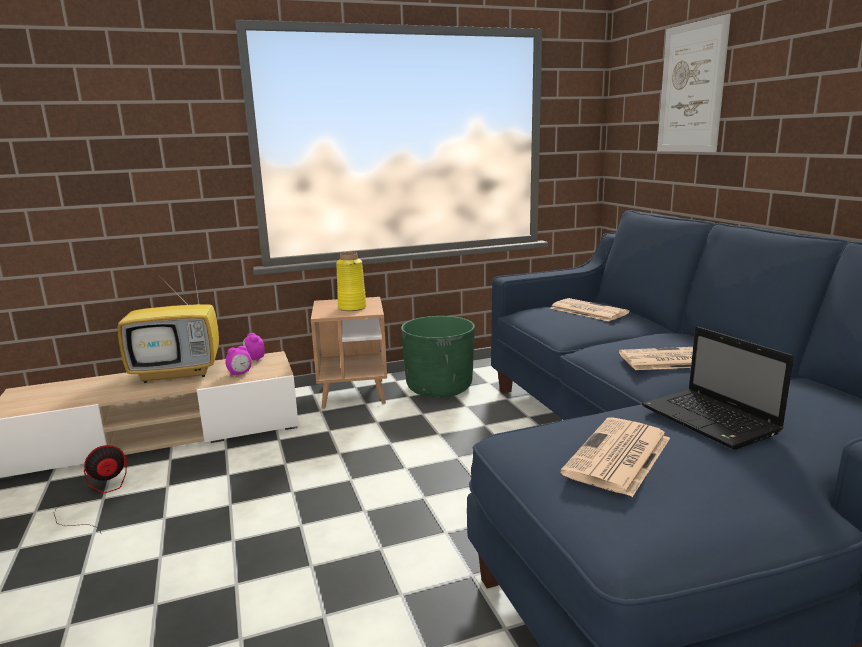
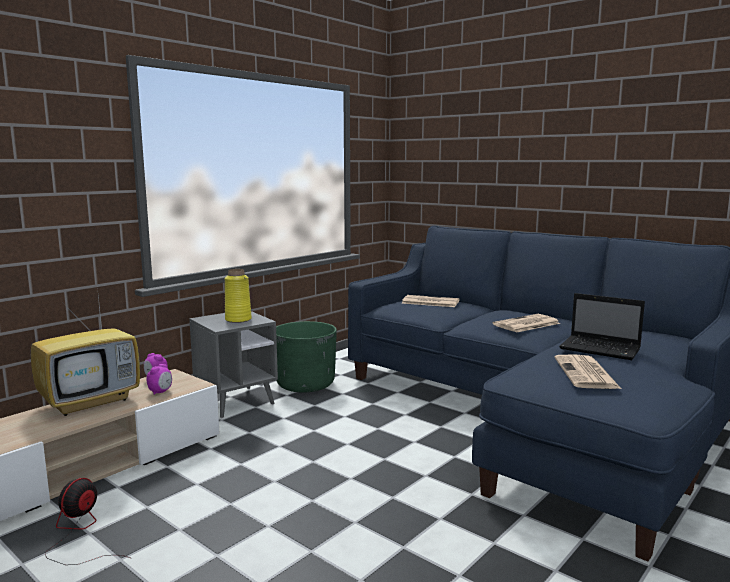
camera: 30 degrees left, 5 degrees down
(353, 394) = (236, 402): brown side table -> grey side table
(691, 88) = (468, 138): picture -> none

